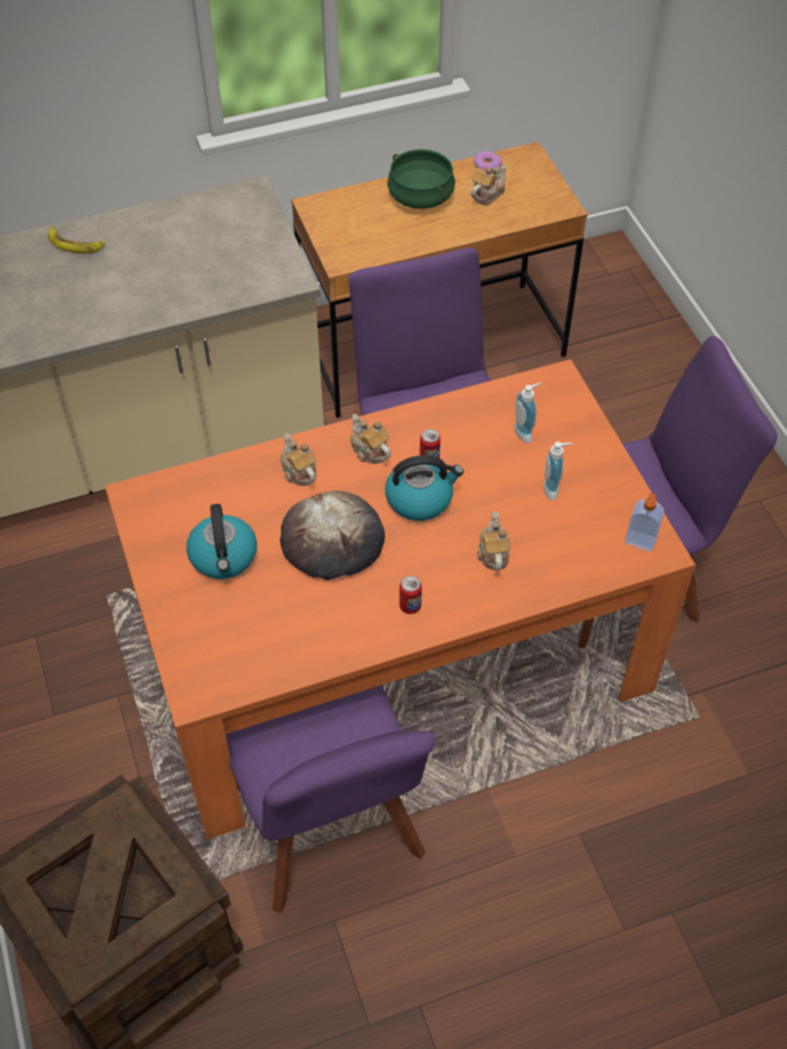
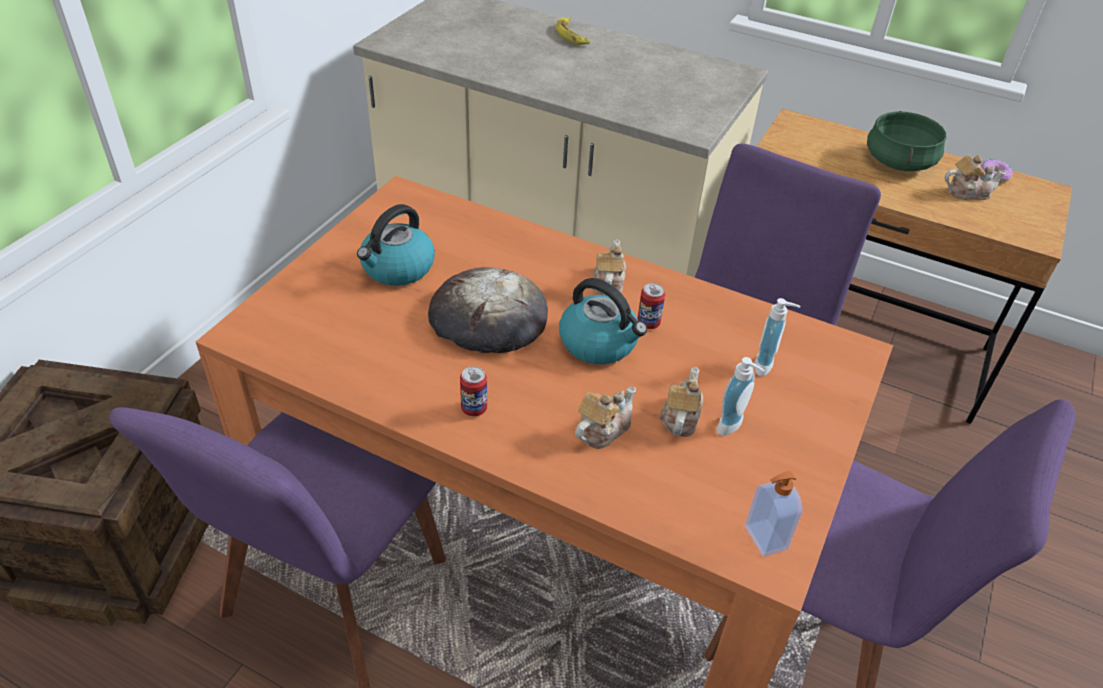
camera: 45 degrees right, 10 degrees down
(298, 472) = (532, 258): teapot -> teapot (680, 417)

